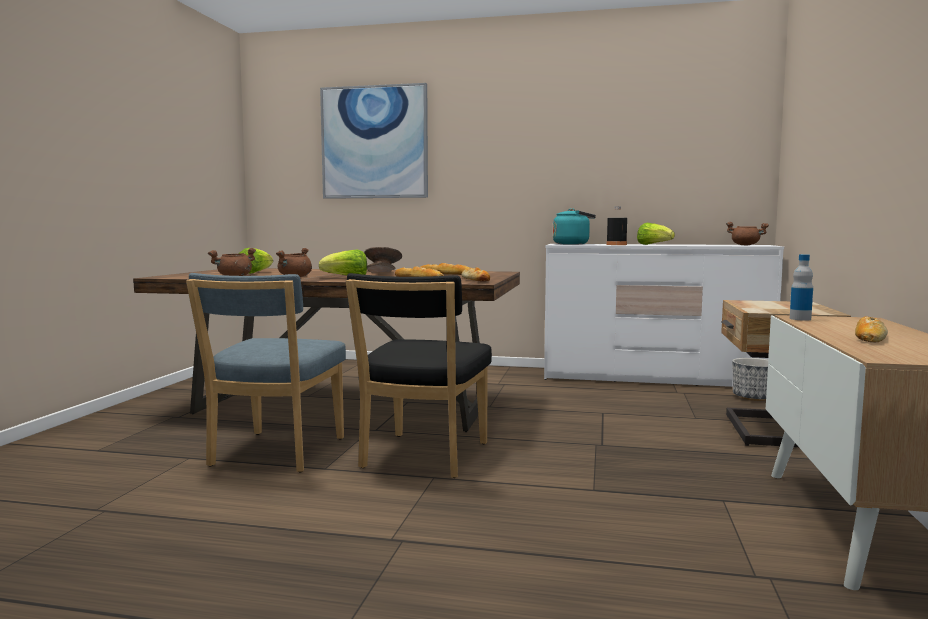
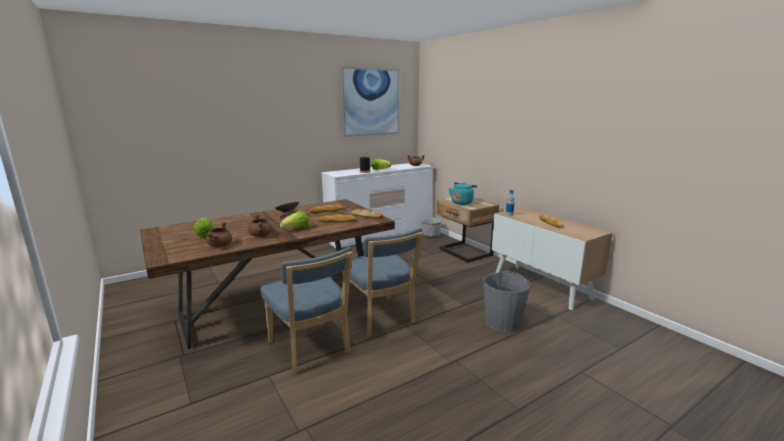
camera: 45 degrees left, 10 degrees up
(374, 142) = (197, 112): picture -> picture (370, 102)
(422, 457) = (380, 318): black chair -> blue chair
(573, 244) = (340, 173): turquoise kettle -> turquoise kettle (462, 202)
(609, 537) = (503, 322): none -> grey bucket

